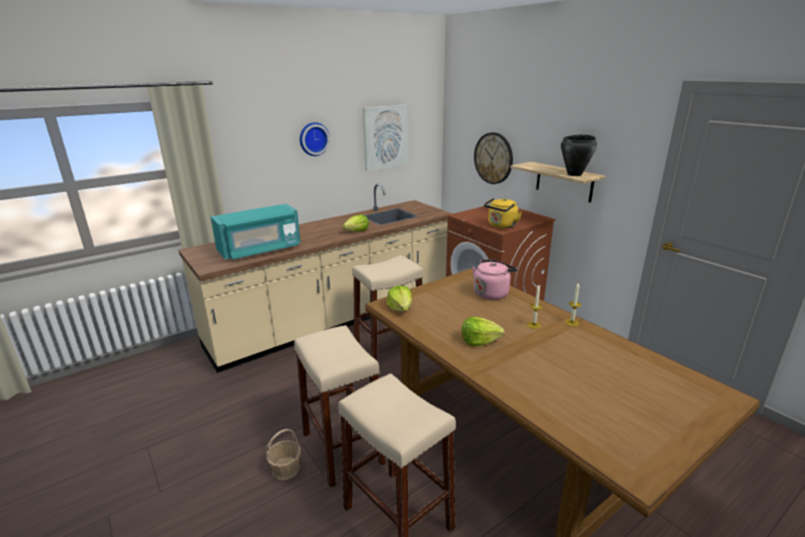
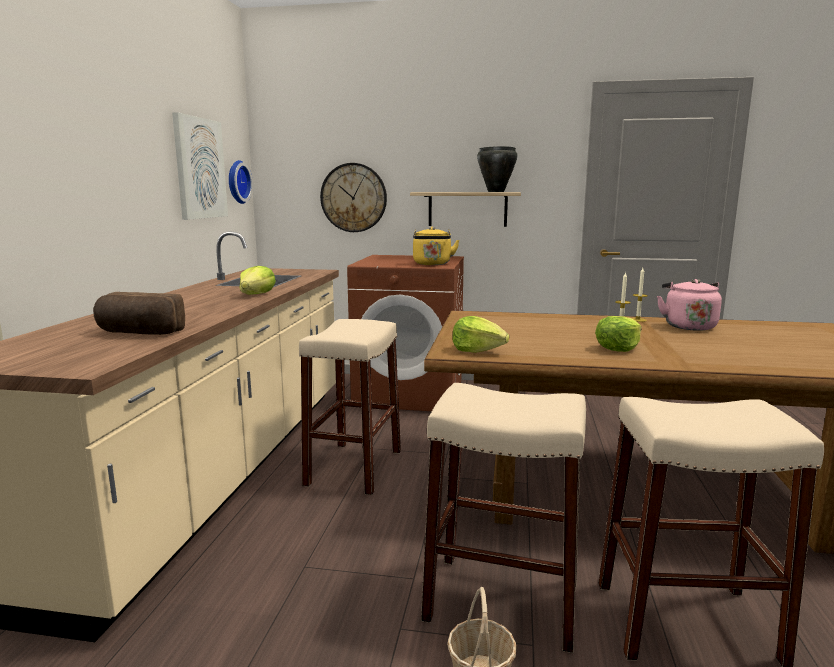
camera: 45 degrees left, 10 degrees down
(260, 250) = (139, 333): turquoise microwave -> bread
(313, 139) = (115, 150): wall clock -> wall clock (237, 182)
(492, 293) = (524, 320): pink kettle -> pink kettle (688, 326)

